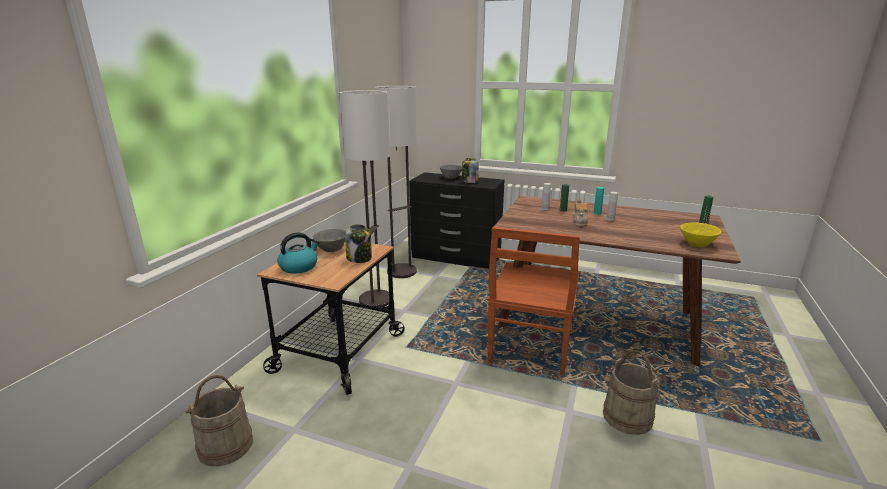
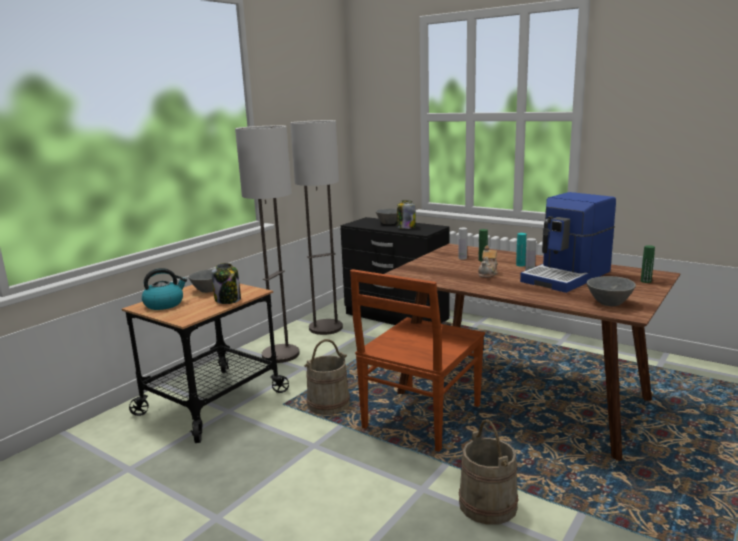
camera: 15 degrees right, 5 degrees down
(225, 446) = (61, 475): beige bucket -> beige bucket (328, 405)
(643, 222) = (567, 276): none -> coffee machine
(696, 244) = (608, 302): yellow bowl -> grey bowl

